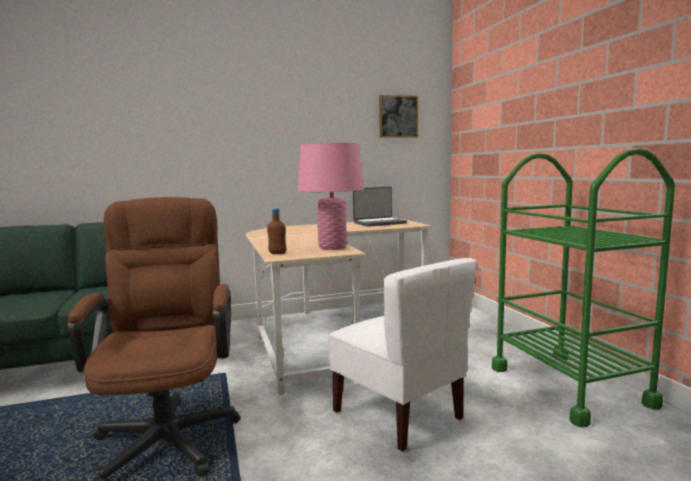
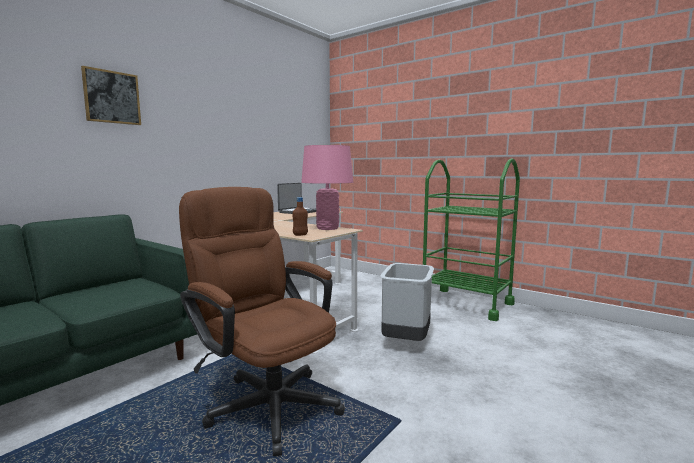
camera: 35 degrees left, 0 degrees up
(398, 116) = (299, 126): picture -> picture (112, 97)
(399, 415) = (407, 340): white chair -> grey trash can

